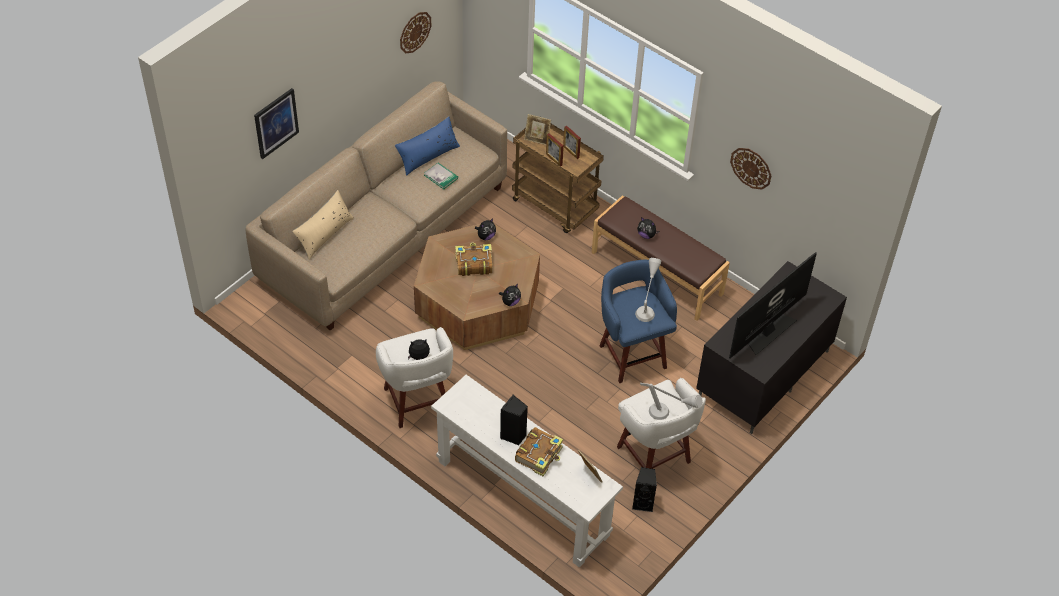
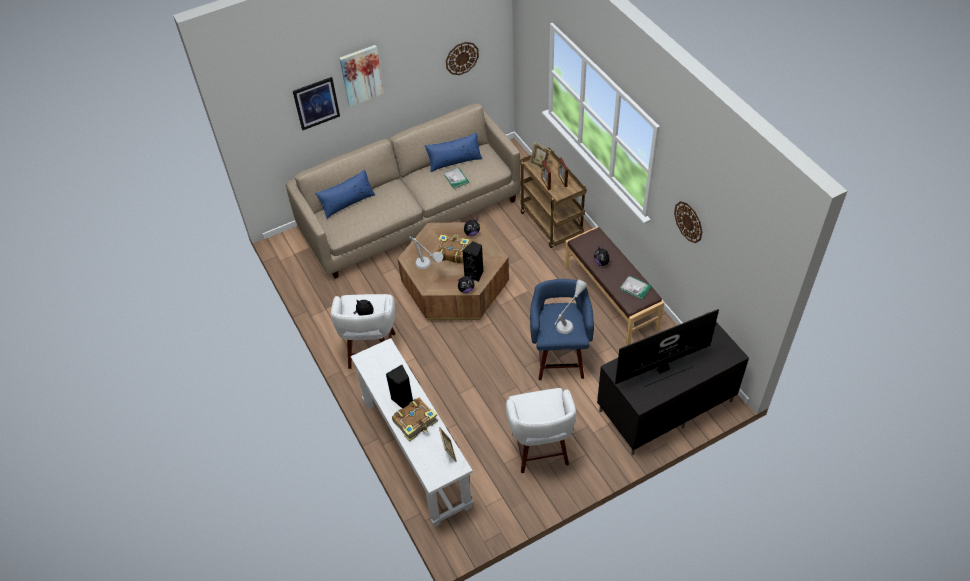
camera: 25 degrees right, 0 degrees up
(320, 78) = (361, 75): none -> picture
(324, 234) = (347, 202): beige pillow -> blue pillow
(643, 503) = (512, 488): black speaker -> black speaker (475, 274)
(668, 416) = (544, 419): grey table lamp -> grey table lamp (427, 268)
(694, 254) = (635, 288): none -> book

